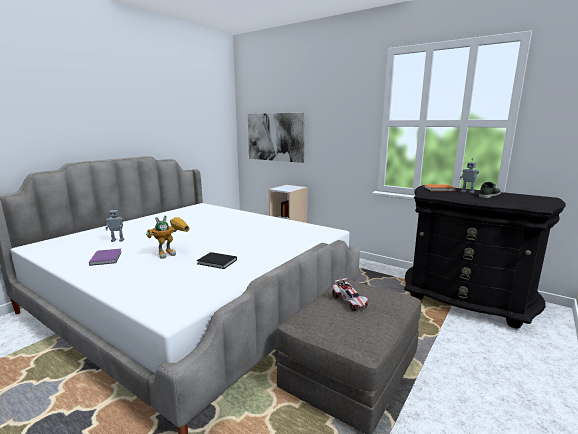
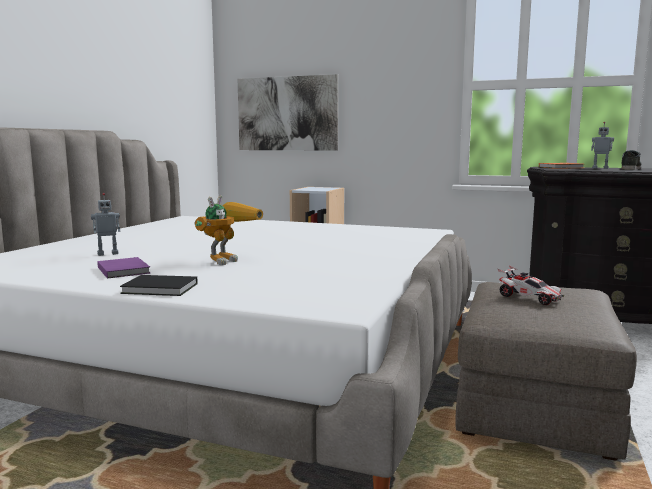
camera: 15 degrees left, 5 degrees down
(217, 262) = (317, 263): black book -> black book (161, 289)

